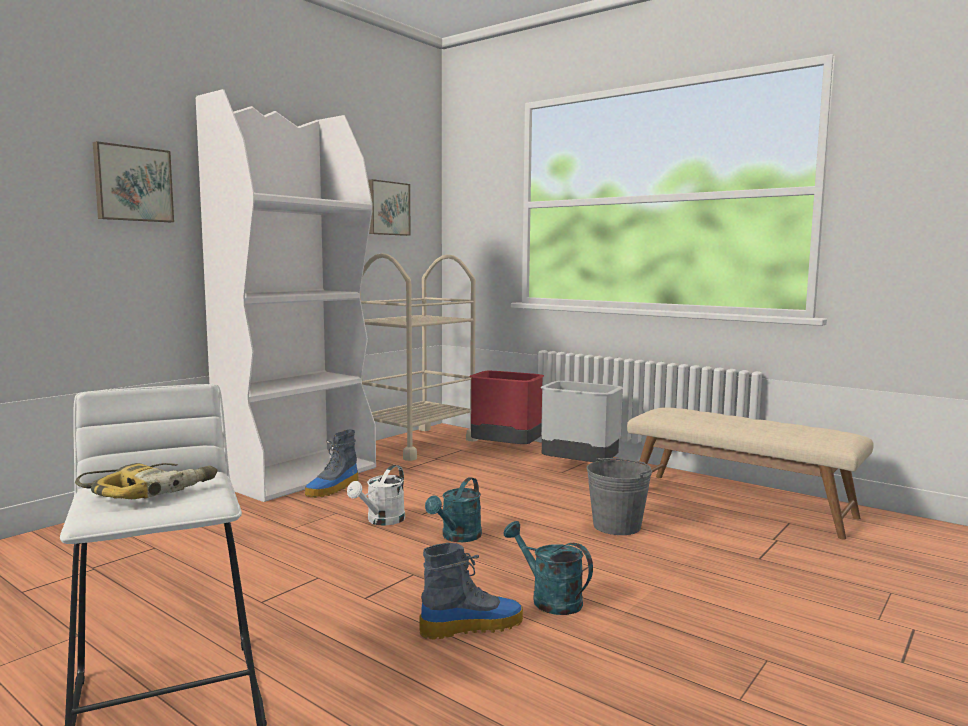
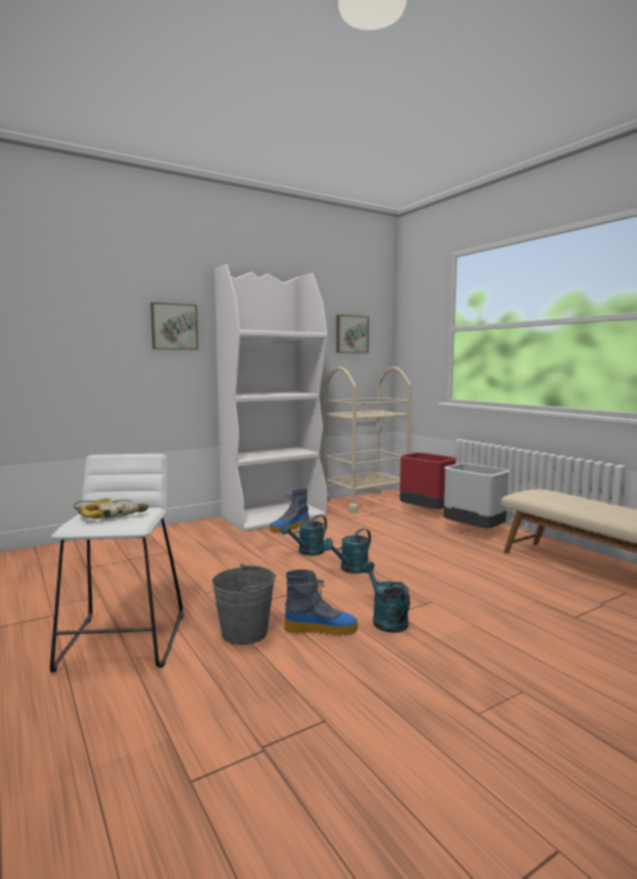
camera: 20 degrees right, 0 degrees up
(382, 521) = (307, 552): white watering can -> turquoise watering can
(617, 526) = (473, 576): grey bucket -> grey bucket (244, 633)

